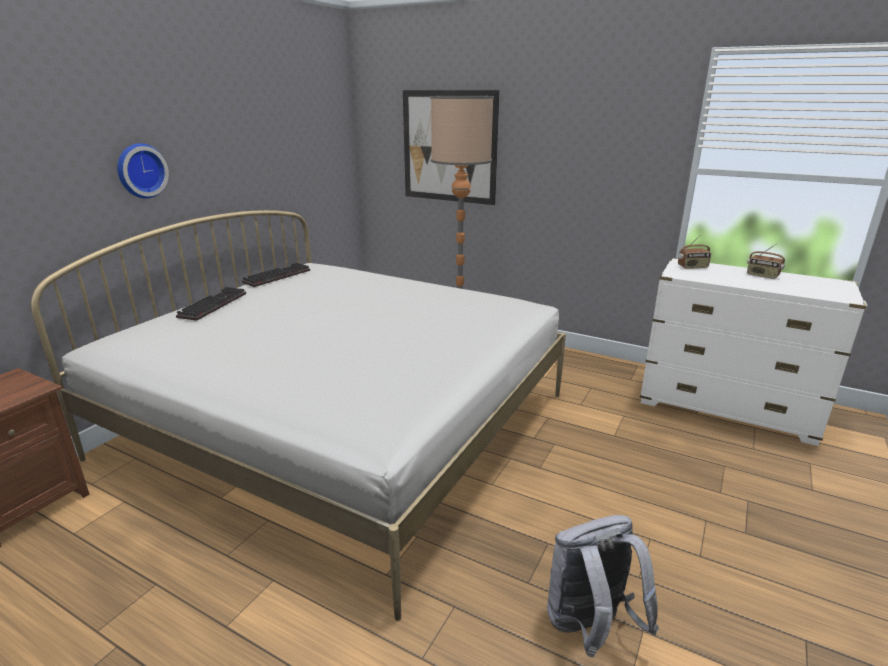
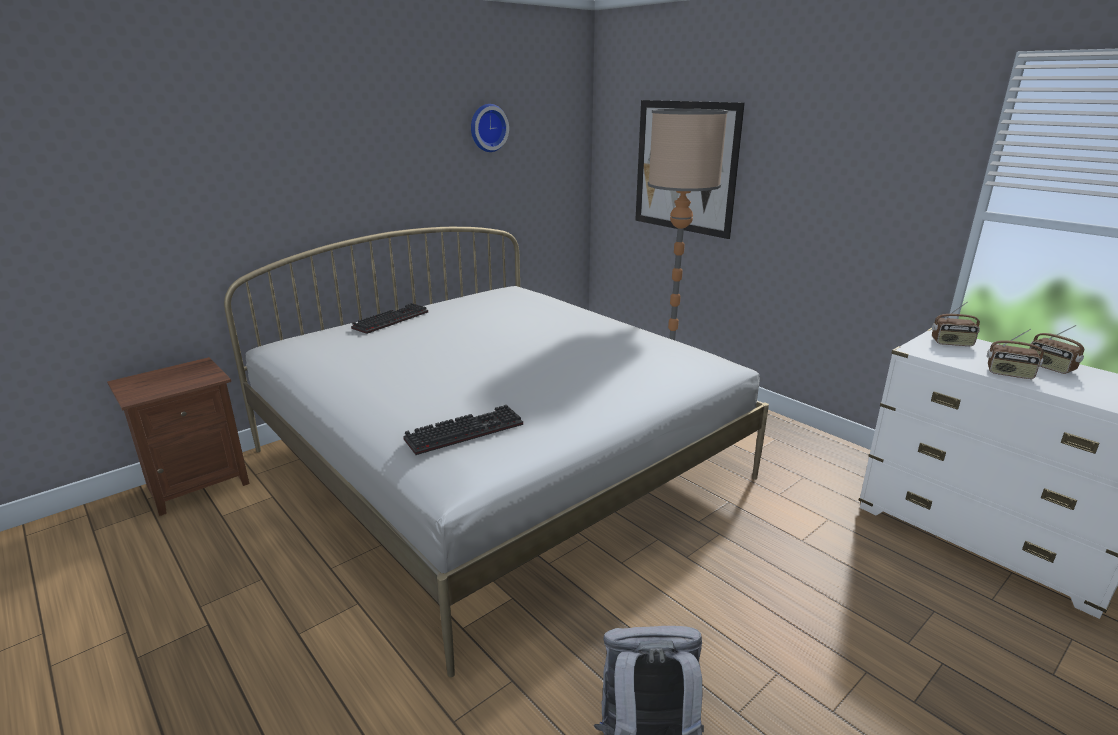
camera: 20 degrees right, 0 degrees up
(140, 170) = (340, 181): wall clock -> wall clock (487, 128)
(277, 276) = (470, 297): keyboard -> keyboard (465, 430)
(743, 283) = (1009, 374): none -> radio

